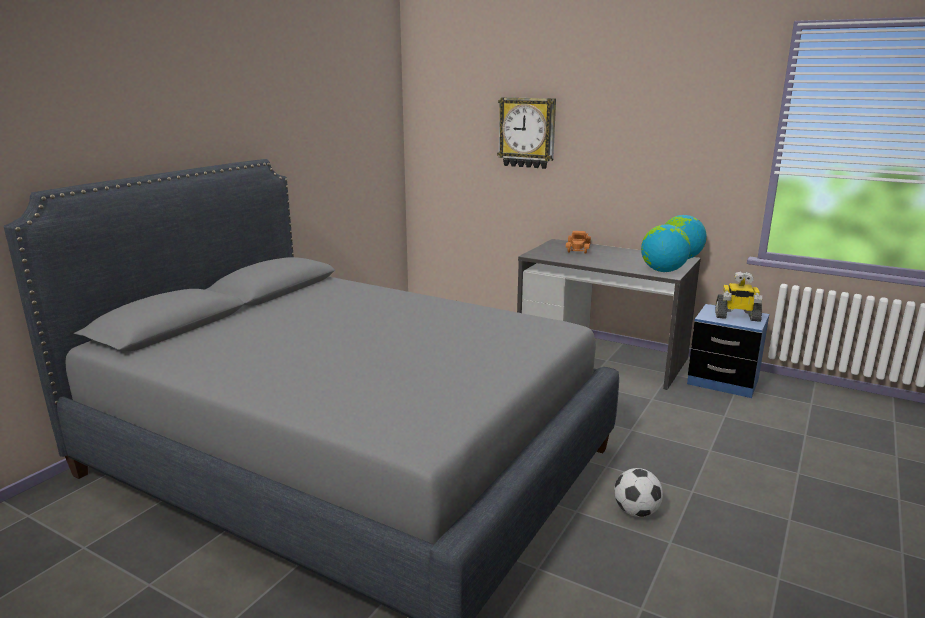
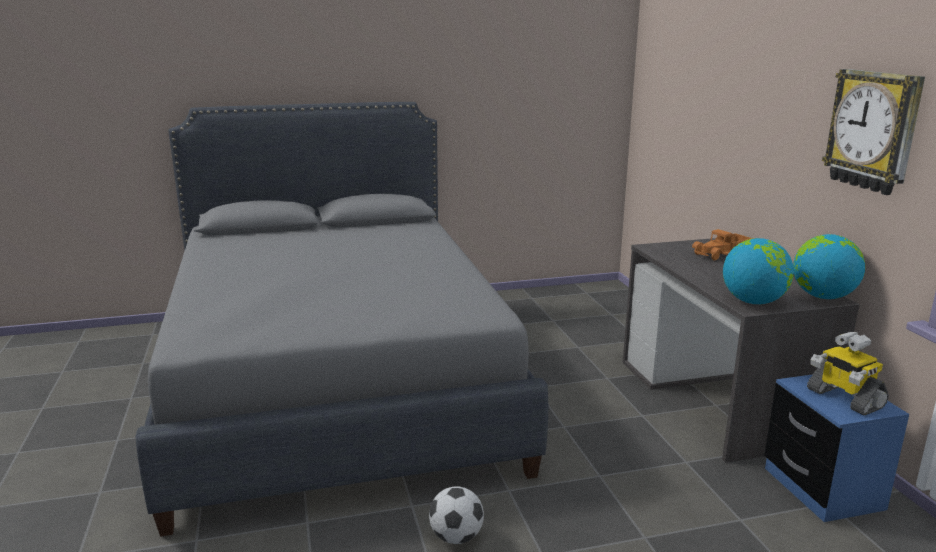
camera: 45 degrees right, 0 degrees up
(527, 132) = (719, 99): wall clock -> wall clock (873, 130)

